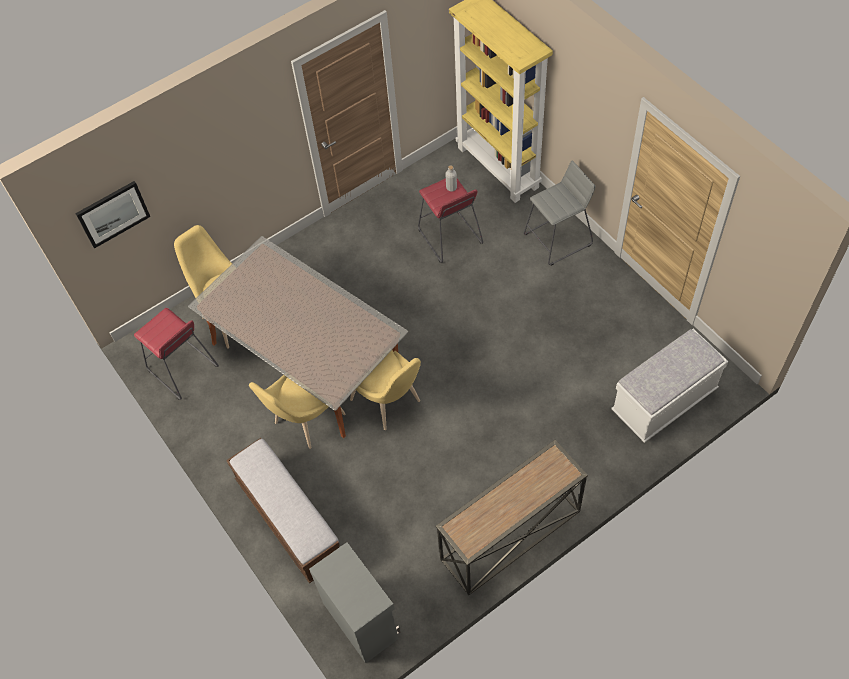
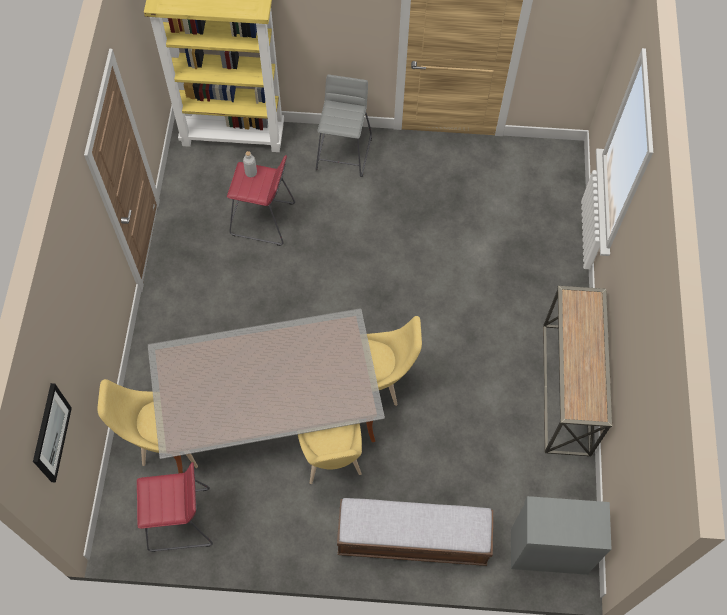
camera: 55 degrees left, 5 degrees up
(664, 401) = (547, 204): white bench -> none

